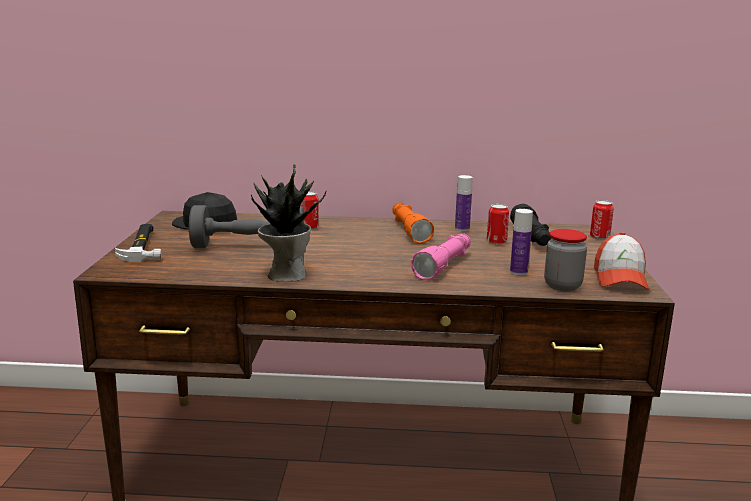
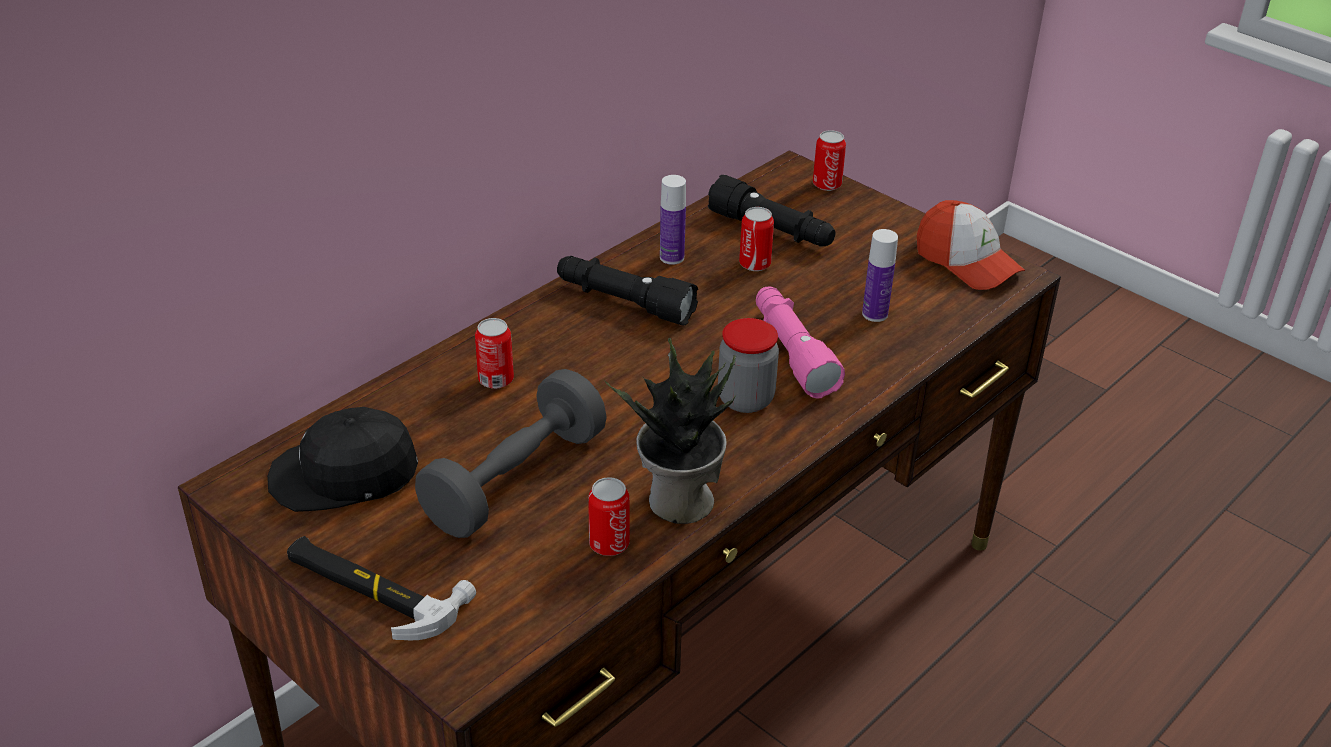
camera: 50 degrees left, 20 degrees up
(232, 271) = (609, 544): none -> can
(409, 230) = (624, 302): orange flashlight -> black flashlight
(562, 286) = (948, 312): jar -> jar (745, 399)

